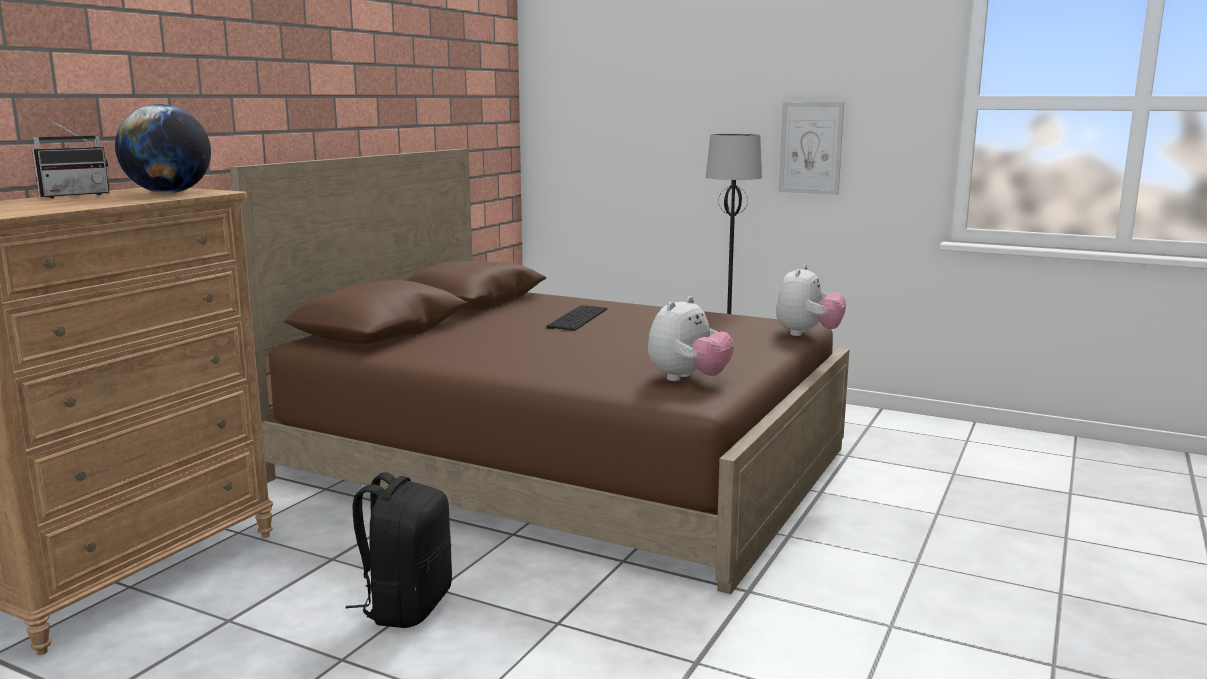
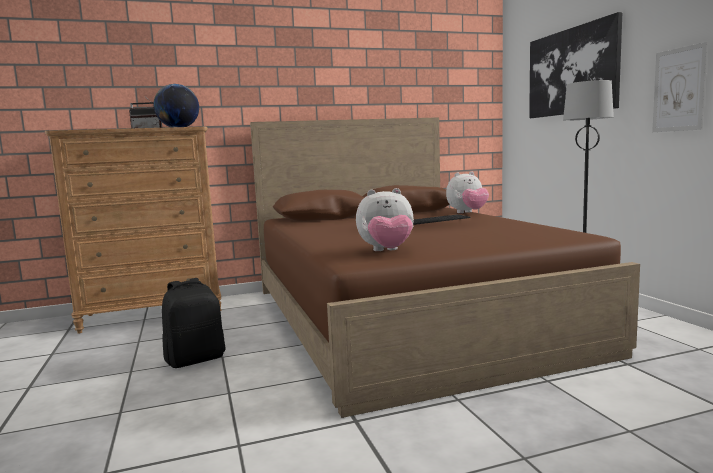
camera: 45 degrees right, 5 degrees down
(656, 100) = (572, 71): none -> picture
(807, 334) = (570, 240): plush toy -> plush toy (467, 213)

